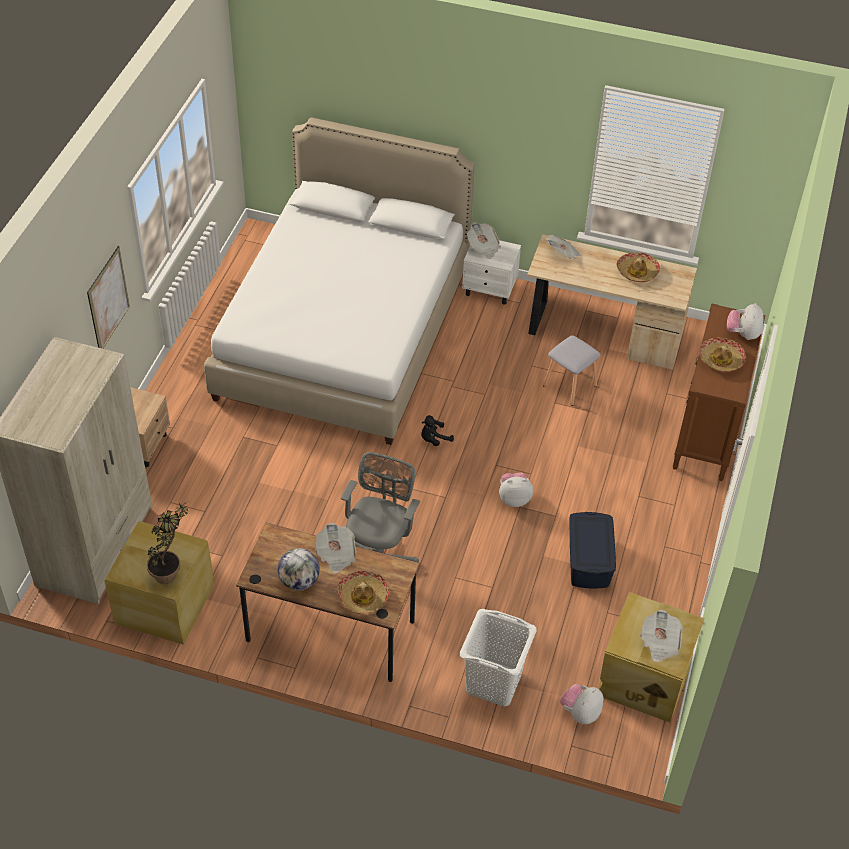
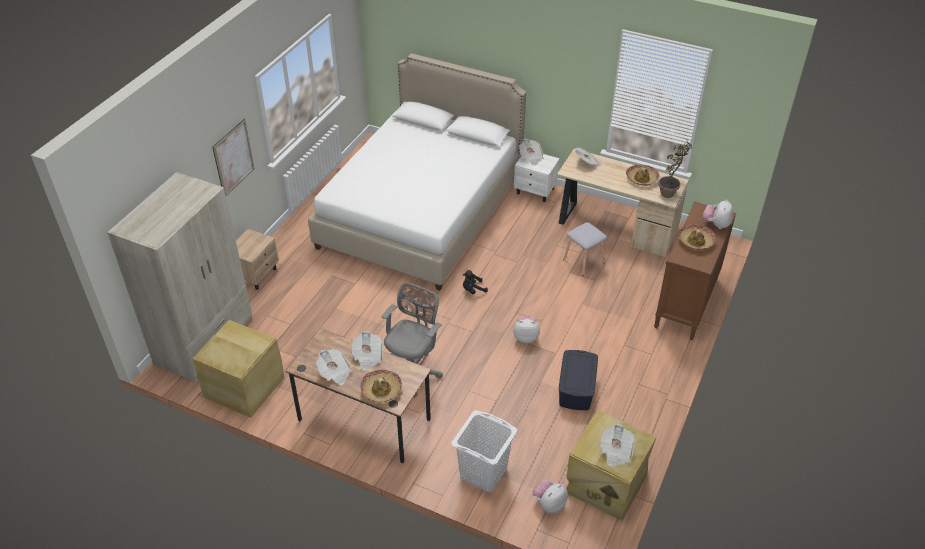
camera: 10 degrees right, 5 degrees down
(171, 571) = (242, 358): potted plant -> potted plant (670, 191)
(299, 581) = (335, 373): globe -> newspaper

